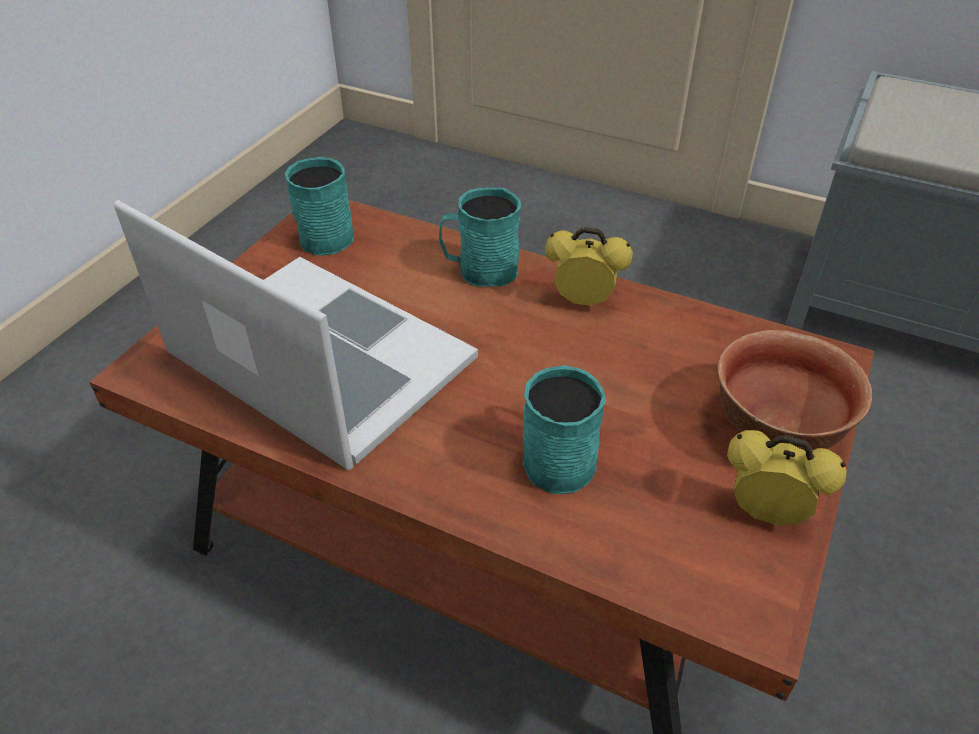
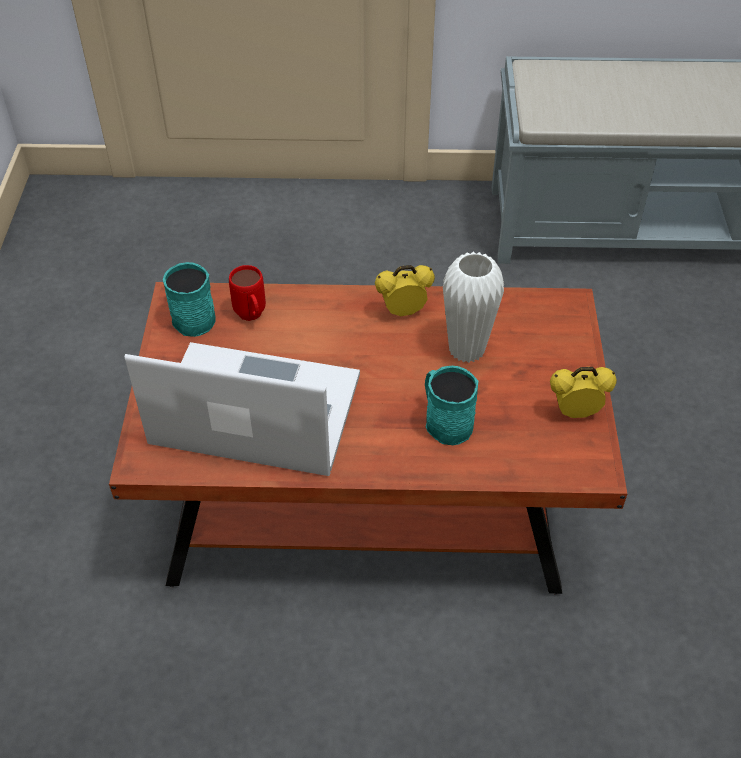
camera: 25 degrees left, 5 degrees up
(393, 254) = (252, 317): none -> red mug
(479, 270) = (321, 310): turquoise mug -> none
(643, 372) = (466, 350): none -> white vase
(774, 425) = (557, 358): bowl -> none

